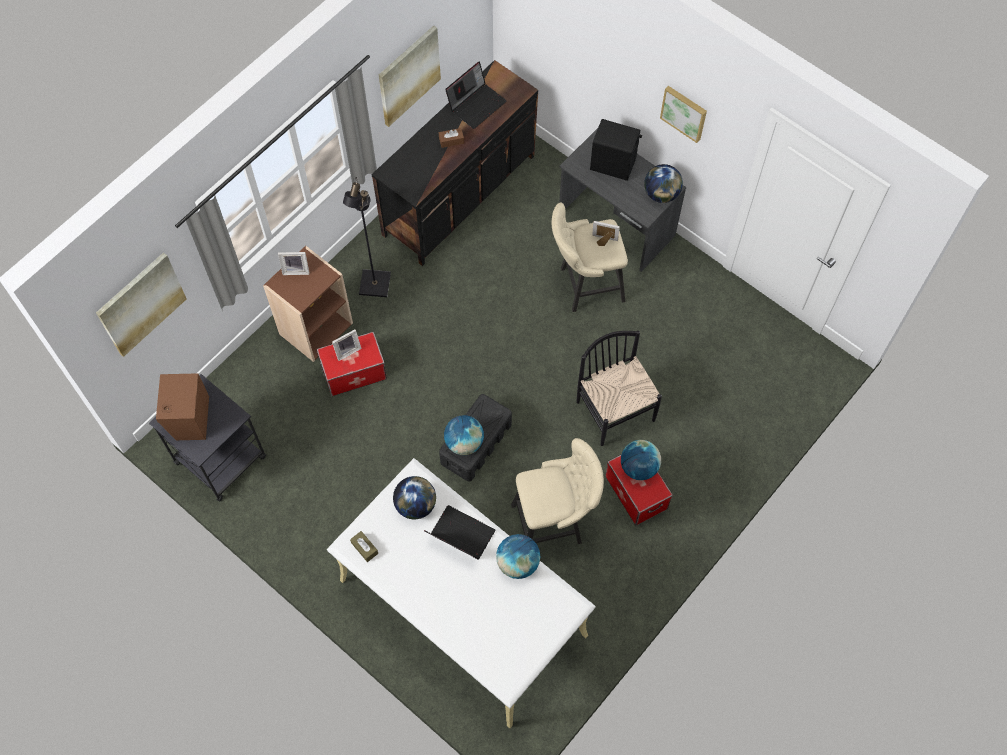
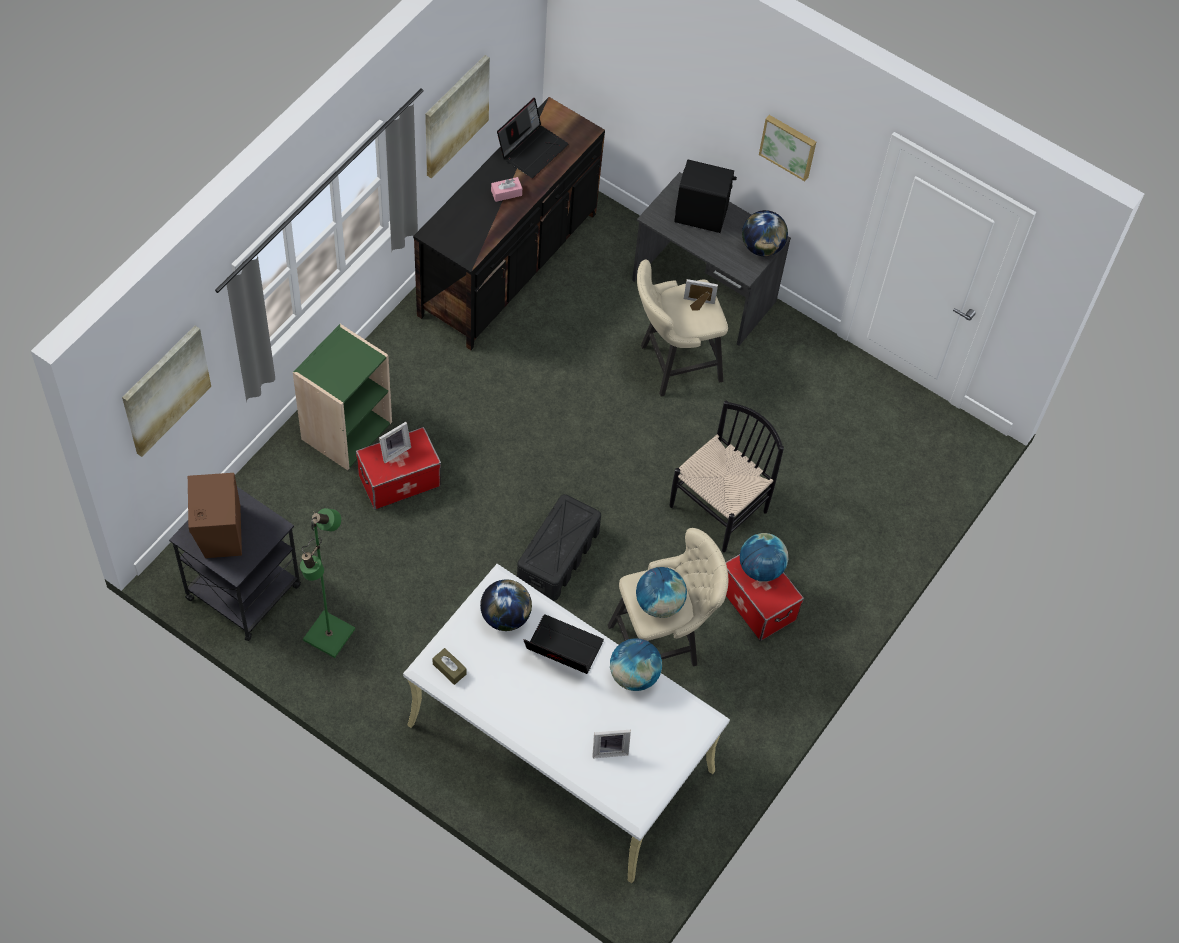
camera: 10 degrees left, 5 degrees down
(284, 499) = (329, 635): none -> green floor lamp
(296, 269) = (331, 352): picture frame -> picture frame (609, 749)
(316, 327) = (346, 429): brown bookcase -> green bookcase
(375, 283) = (414, 374): black floor lamp -> none
(451, 140) = (506, 193): brown tissue box -> pink tissue box
(464, 443) = (547, 552): globe -> globe (659, 603)
(614, 408) = (721, 507): black chair -> black chair turned 75 degrees clockwise

